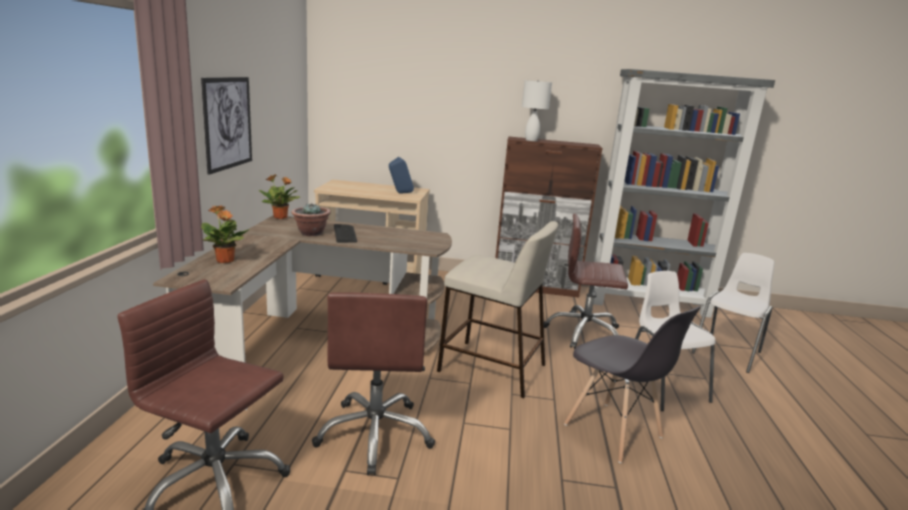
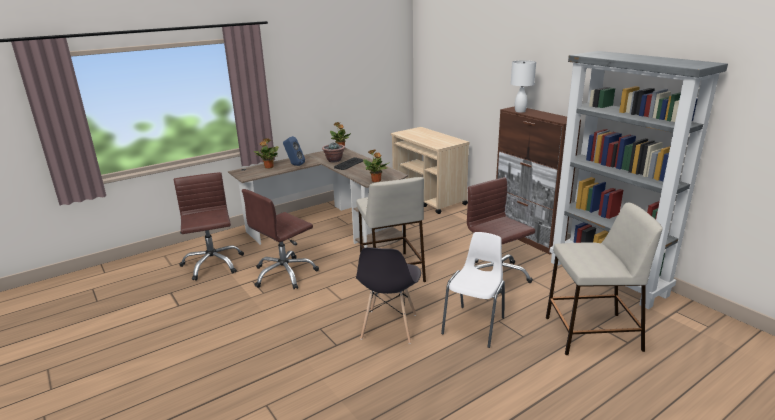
camera: 50 degrees right, 5 degrees up
(228, 123) = (312, 91): picture -> none
(400, 193) = (437, 142): blue speaker -> blue speaker (294, 165)
(432, 246) = (376, 180): none -> potted plant
(728, 352) = (591, 334): white chair -> beige stool

